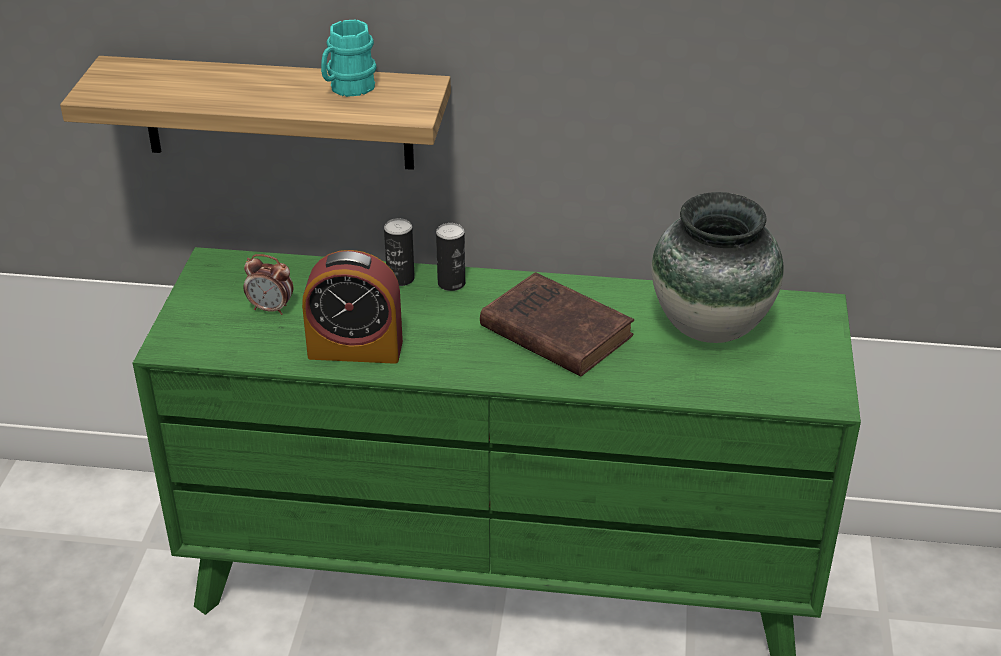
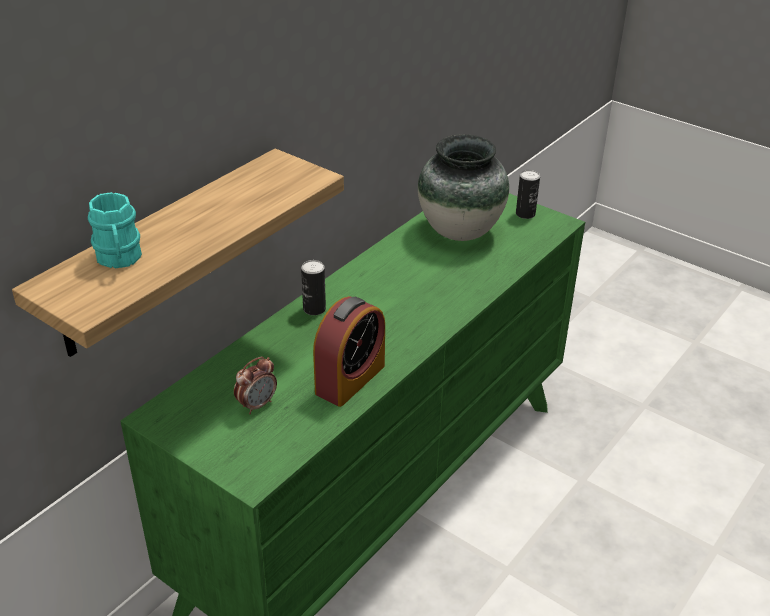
camera: 60 degrees left, 0 degrees up
(347, 88) = (242, 189): turquoise mug -> turquoise mug (119, 259)
(400, 278) = (284, 329): can -> can (525, 214)
(553, 330) = (409, 287): brown book -> none

